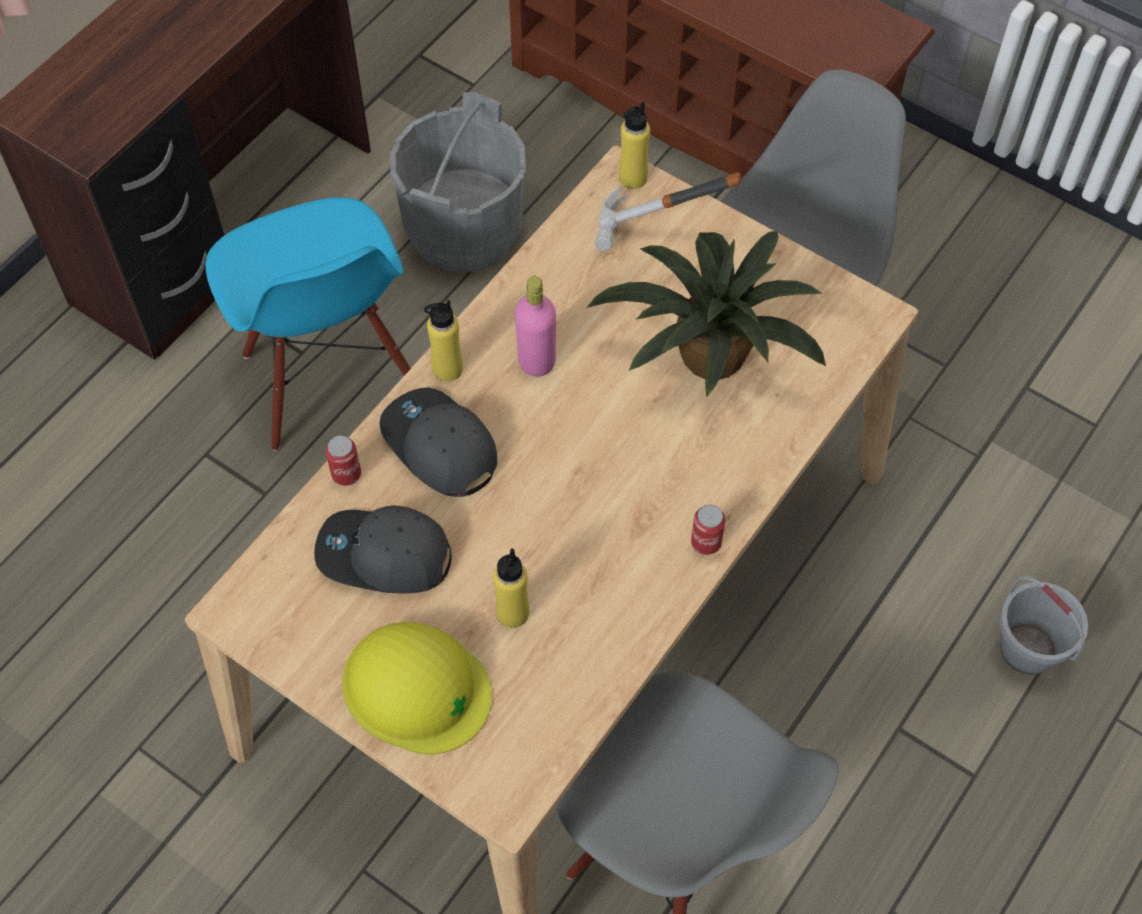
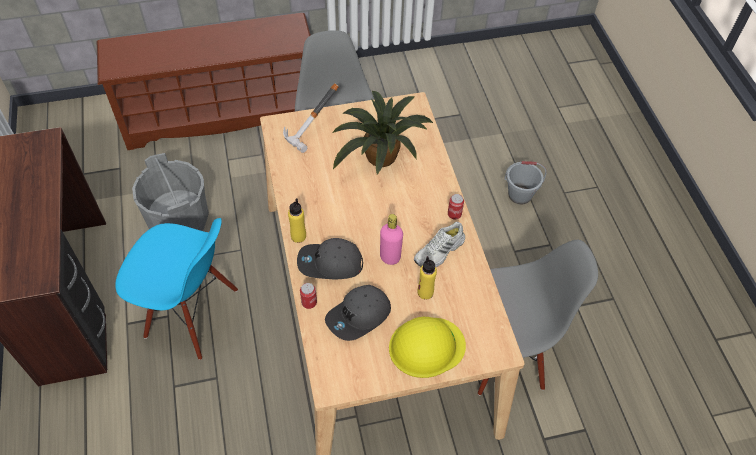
camera: 50 degrees left, 5 degrees down
(537, 361) = (326, 207): pink bottle -> pink bottle (390, 257)
(611, 576) = (440, 251): none -> white shoe
(632, 178) = (281, 122): yellow bottle -> none

